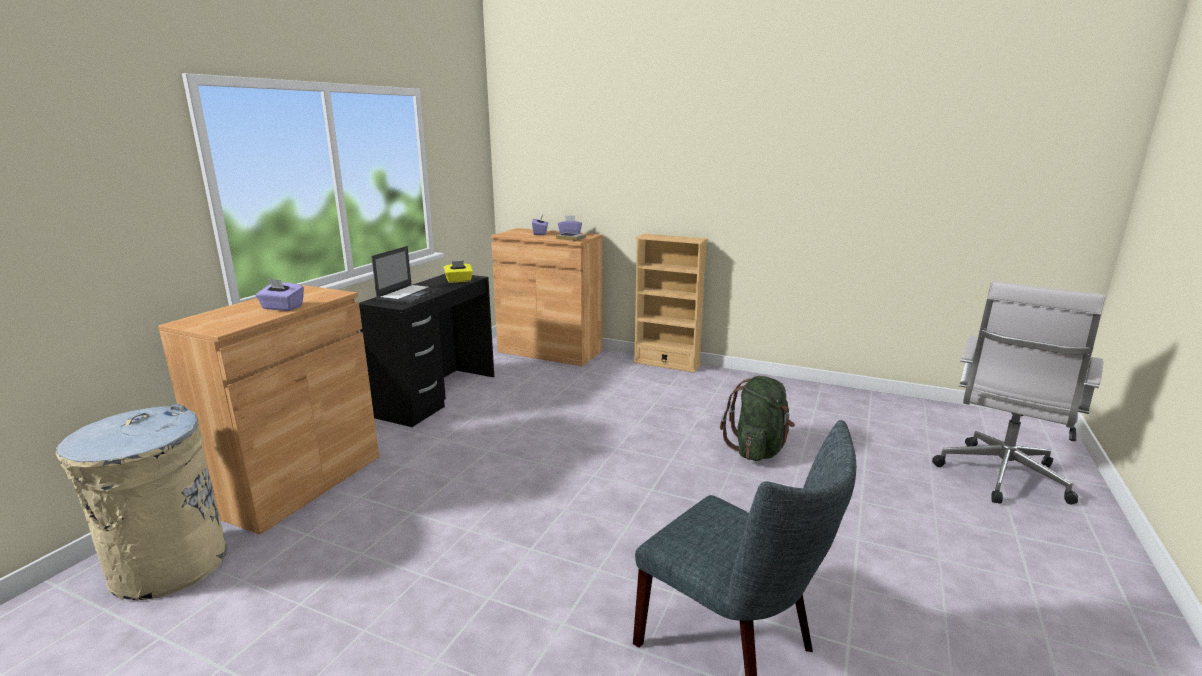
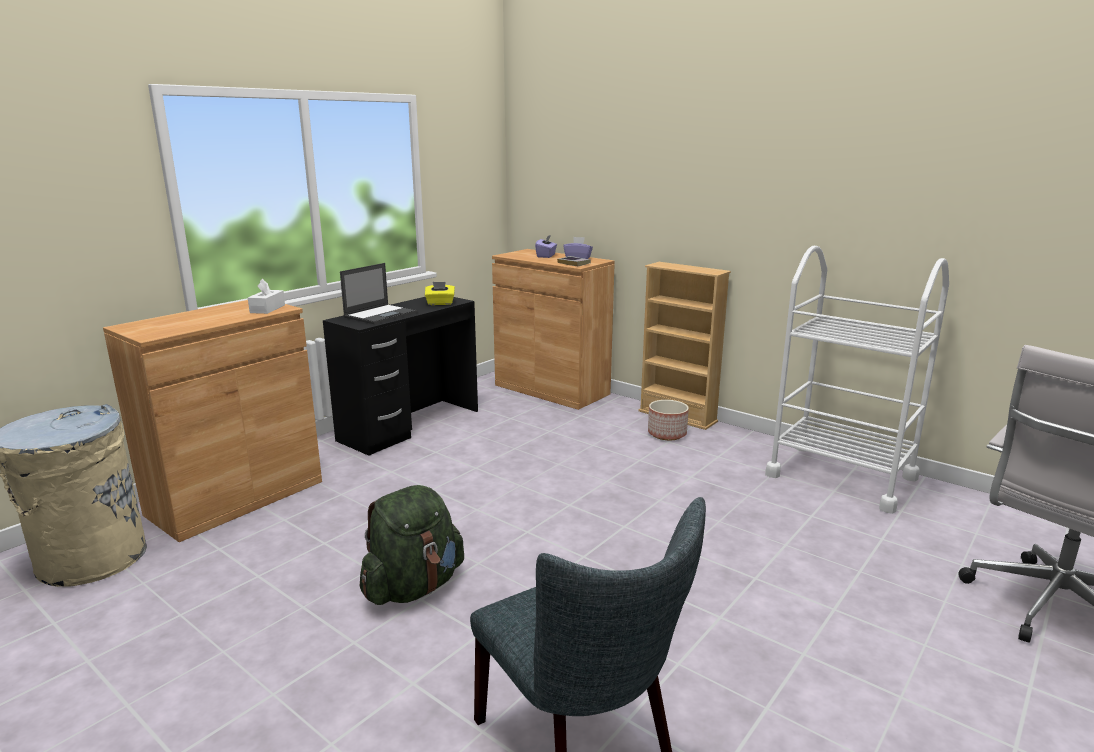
camera: 15 degrees right, 0 degrees up
(282, 308) = (220, 319): purple tissue box -> none
(323, 295) = (267, 309): none -> white tissue box
(665, 379) = (666, 434): none -> planter
(758, 450) = (734, 529): green backpack -> green backpack (414, 587)
(814, 398) = (841, 476): none -> white cart

